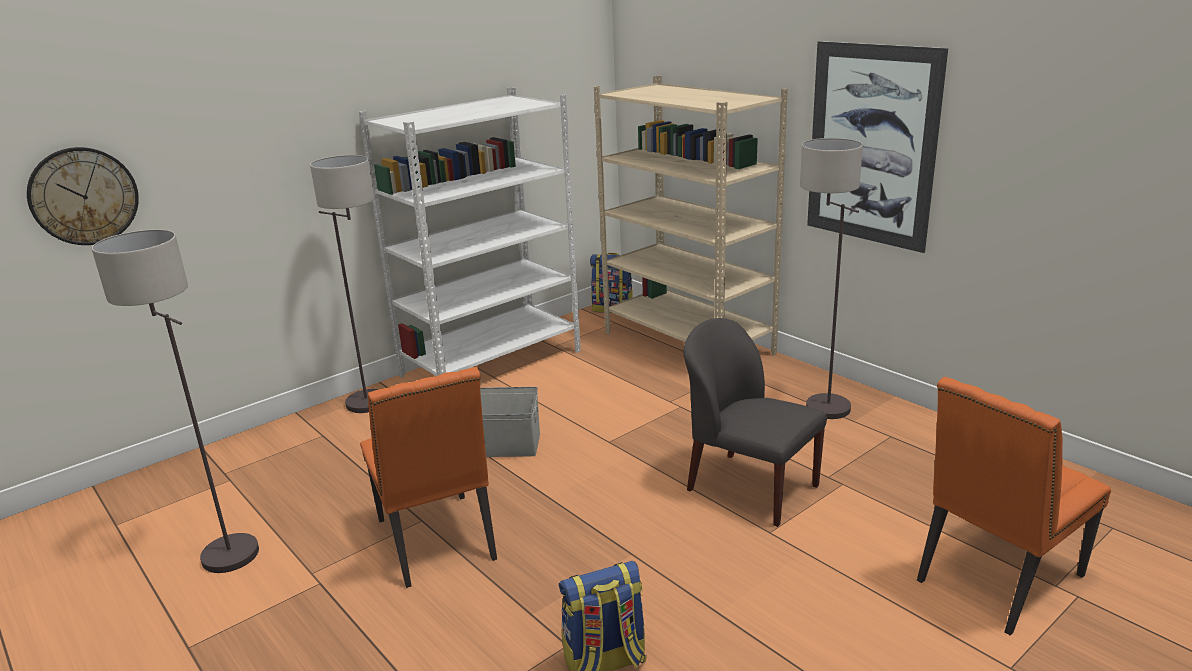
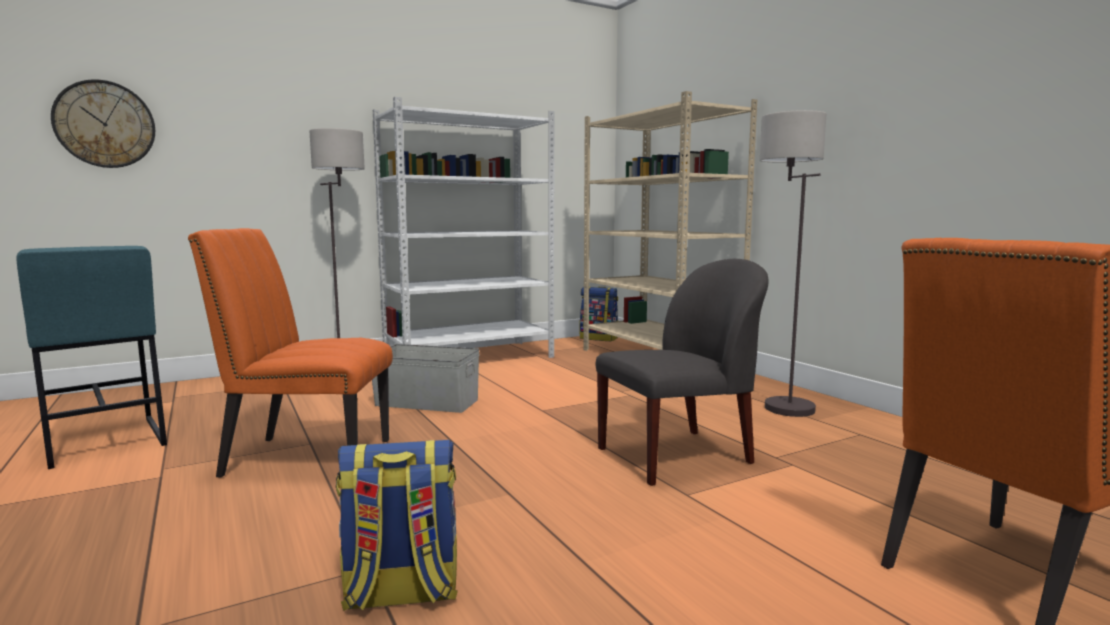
camera: 10 degrees right, 15 degrees down
(221, 549) = (105, 442): grey floor lamp -> blue stool
(435, 538) = (310, 457): orange chair -> orange chair turned 105 degrees clockwise
(749, 487) = (677, 456): grey chair -> grey chair turned 105 degrees clockwise
(871, 145) = (839, 134): picture -> none

